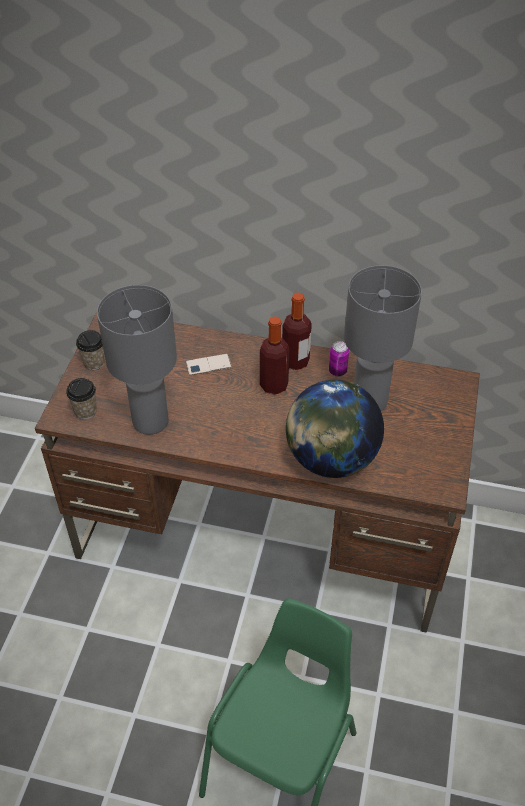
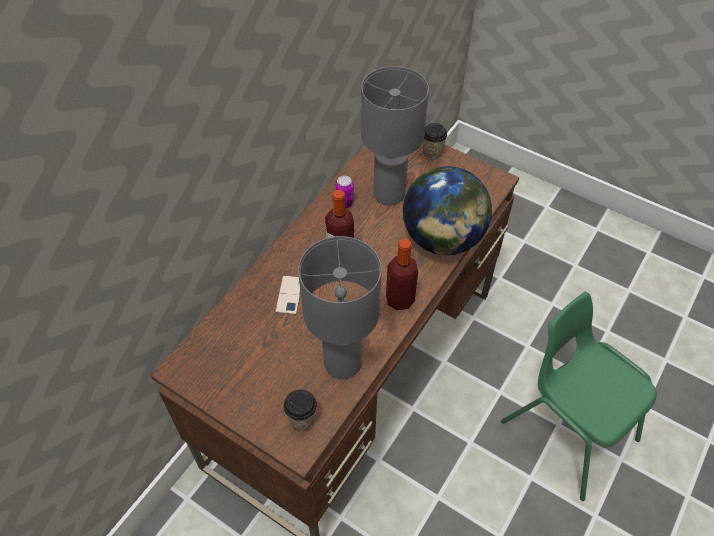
camera: 70 degrees left, 5 degrees up
(94, 362) = (234, 396): cup -> cup (432, 153)
(295, 361) = (318, 228): bottle -> bottle (400, 300)

